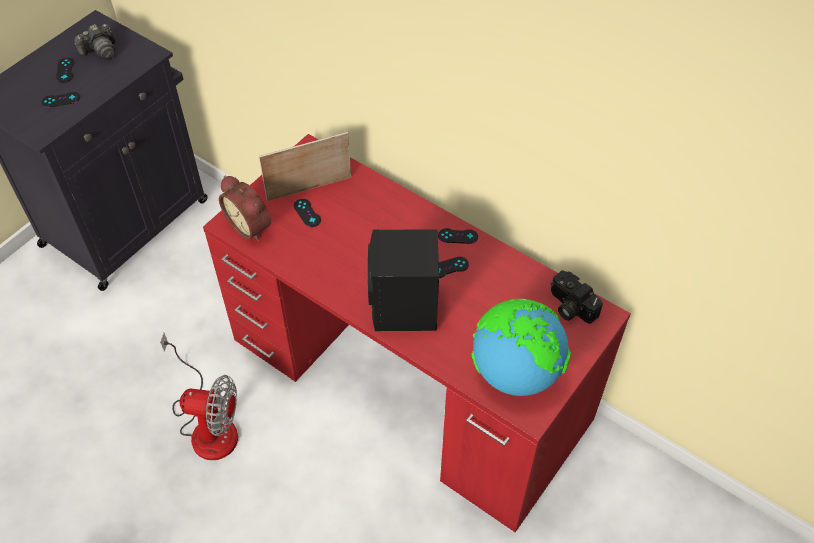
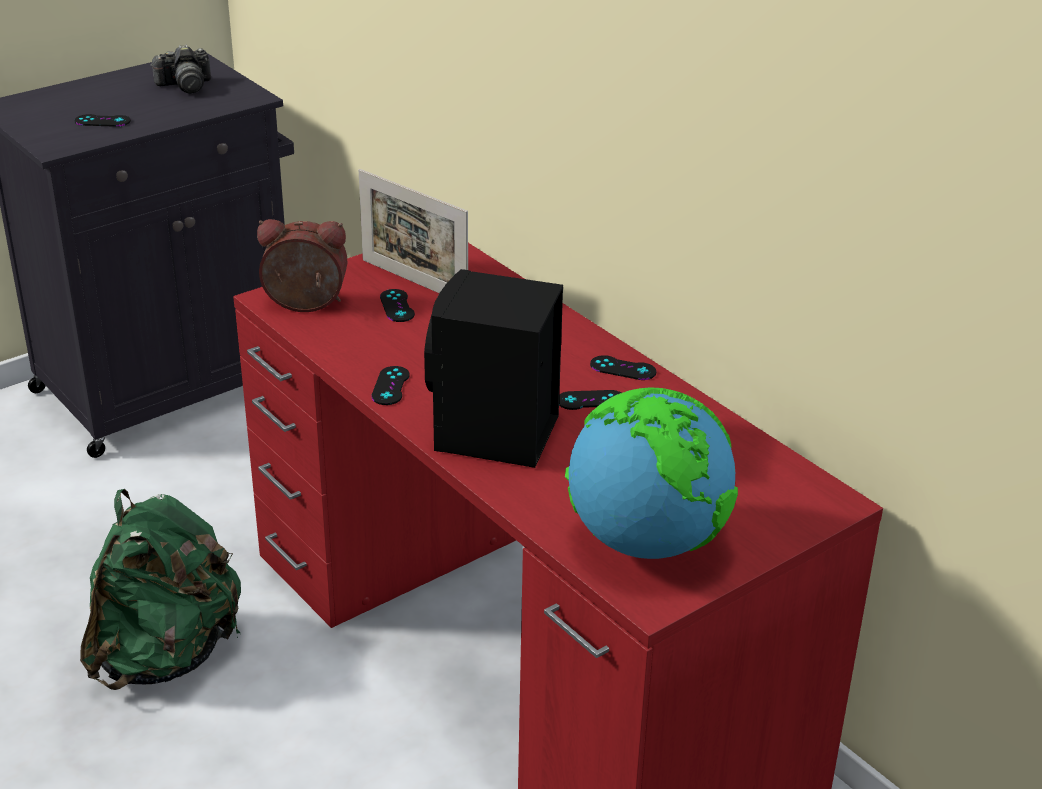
camera: 15 degrees right, 20 degrees down
(65, 70) = (126, 96): black game controller -> black game controller (390, 386)
(208, 424) = (166, 655): fan -> green backpack
(251, 225) = (305, 305): alarm clock -> alarm clock turned 120 degrees clockwise
(309, 189) = (414, 282): picture frame -> picture frame turned 135 degrees counterclockwise
(569, 307) = (776, 480): camera -> none

